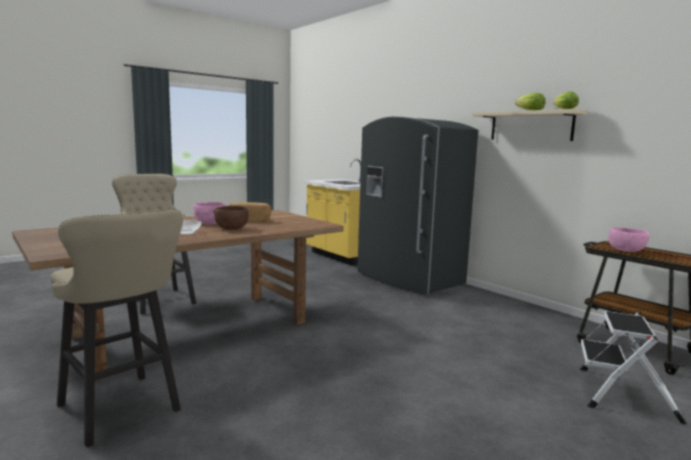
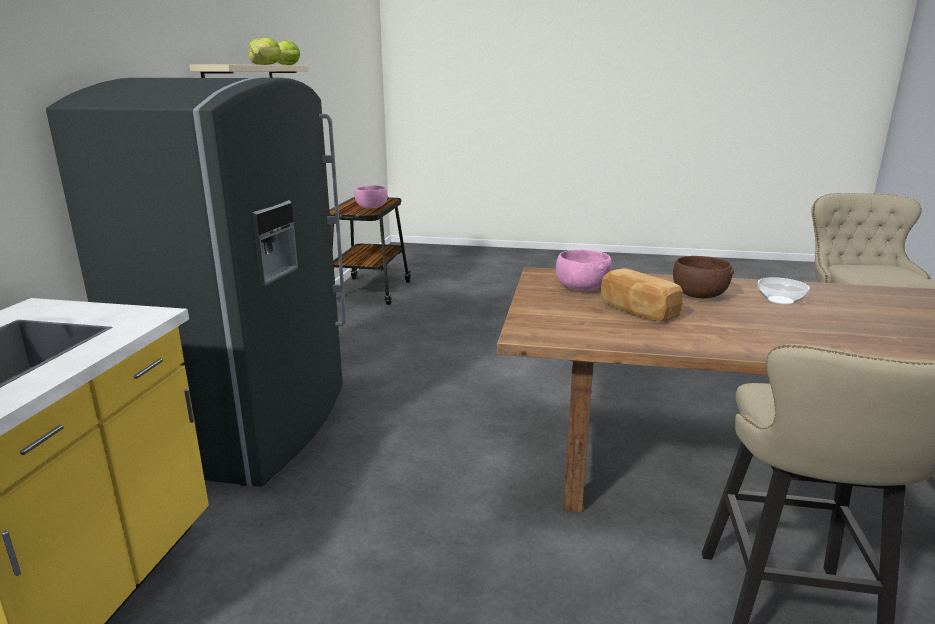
camera: 130 degrees left, 10 degrees up
(210, 223) = (719, 318): pink bowl -> pink bowl (581, 288)
(625, 394) = (467, 288): step ladder -> none

